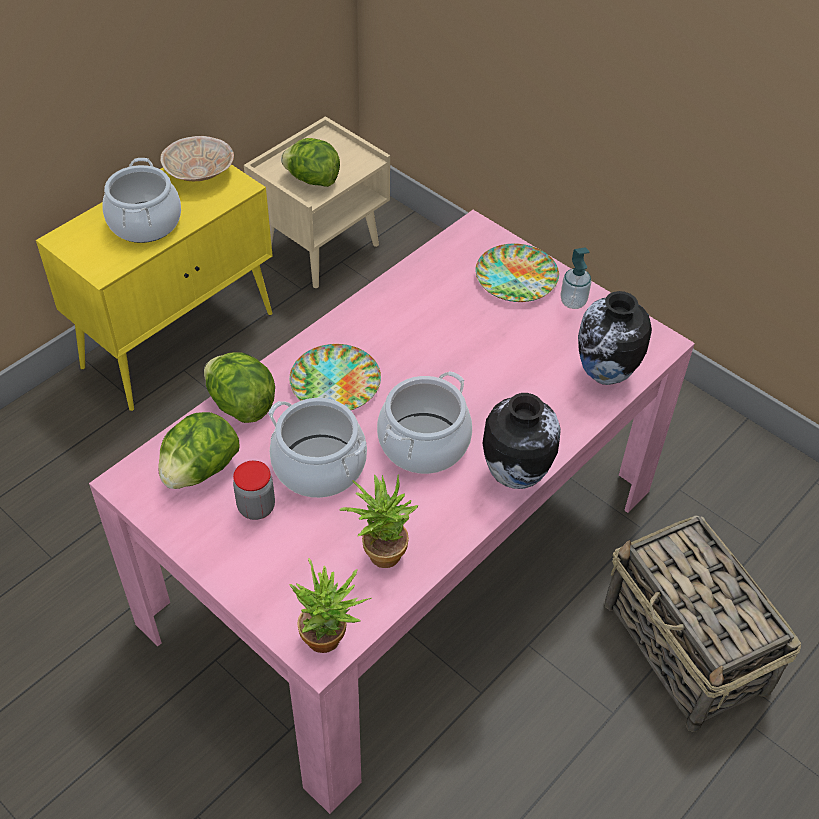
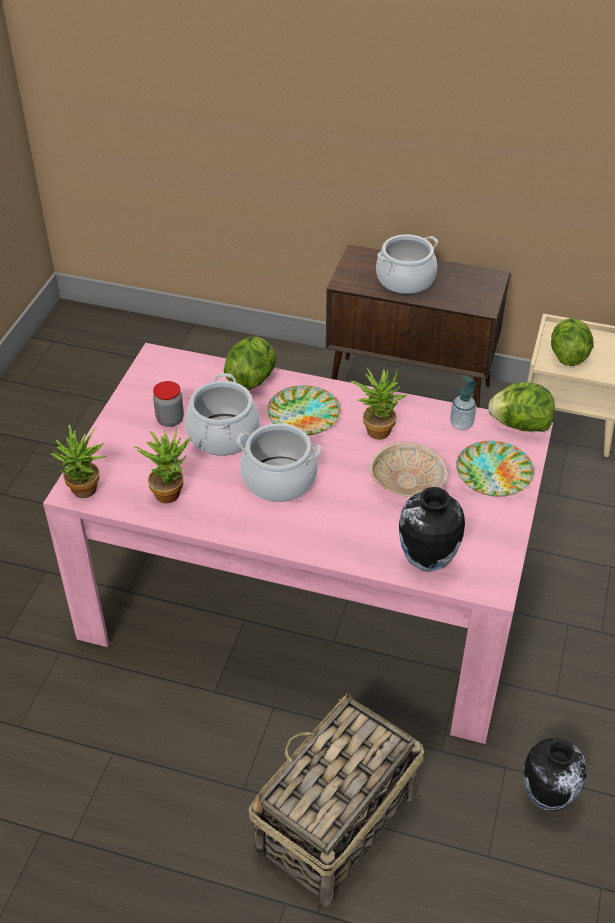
camera: 65 degrees right, 5 degrees down
(180, 339) = (411, 392): yellow cabinet -> brown cabinet
(200, 173) = (479, 283): beige bowl -> beige bowl (408, 484)
(200, 470) = (184, 383): lettuce -> lettuce (520, 425)
(397, 334) = (376, 428): none -> potted plant
(515, 475) = (282, 539): vase -> vase (547, 796)
(573, 302) = (495, 516): soap dispenser -> soap dispenser (461, 424)

